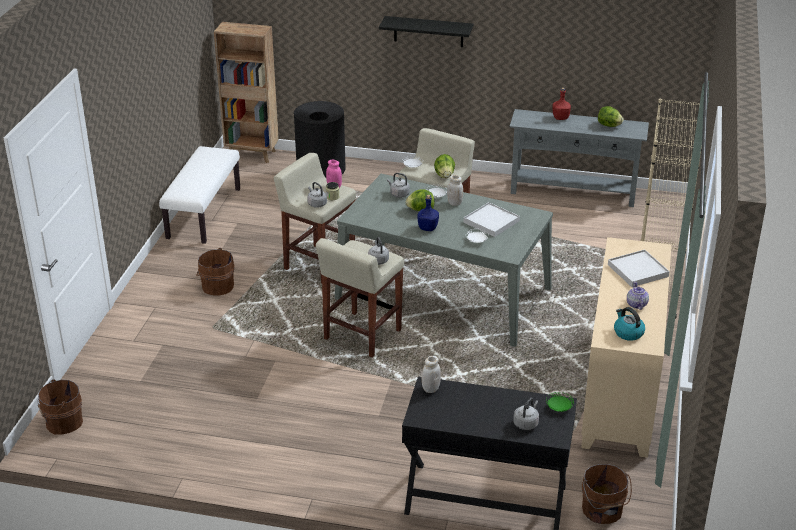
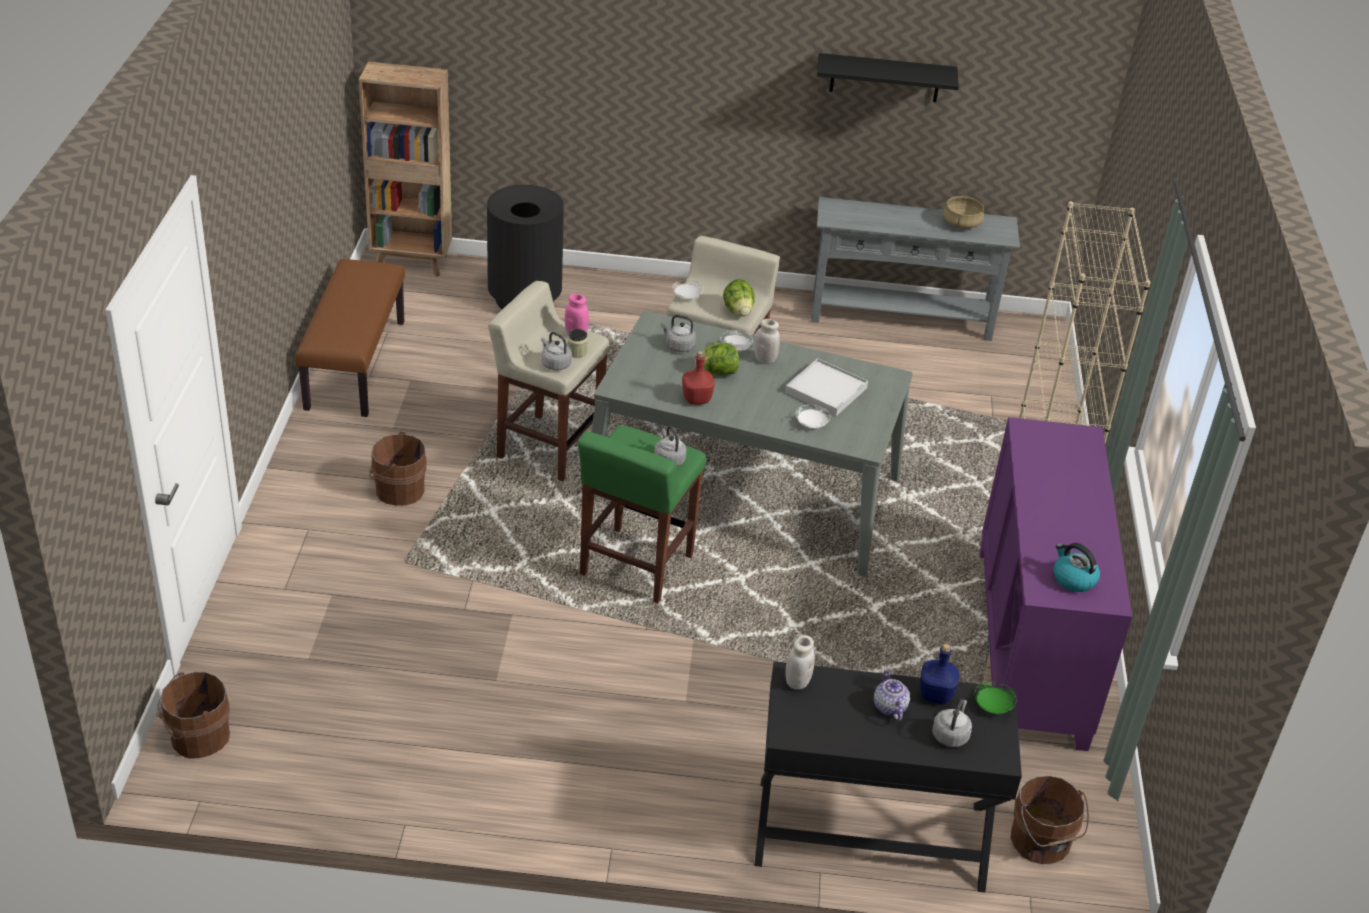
camera: 10 degrees left, 5 degrees up
(203, 213) = (354, 364): white bench -> brown bench
(361, 335) = (635, 566): beige stool -> green stool
(427, 228) = (733, 403): blue bottle -> blue bottle (934, 694)
(428, 31) = (693, 81): black shelf -> black shelf (885, 78)
(561, 117) = (889, 211): red bottle -> red bottle (697, 399)
(609, 125) = (961, 223): lettuce -> beige cooking pot
(622, 392) = (1032, 645): beige cabinet -> purple cabinet
(636, 304) = (1075, 531): teapot -> teapot (889, 707)
(638, 271) = (1064, 473): white tray -> none

